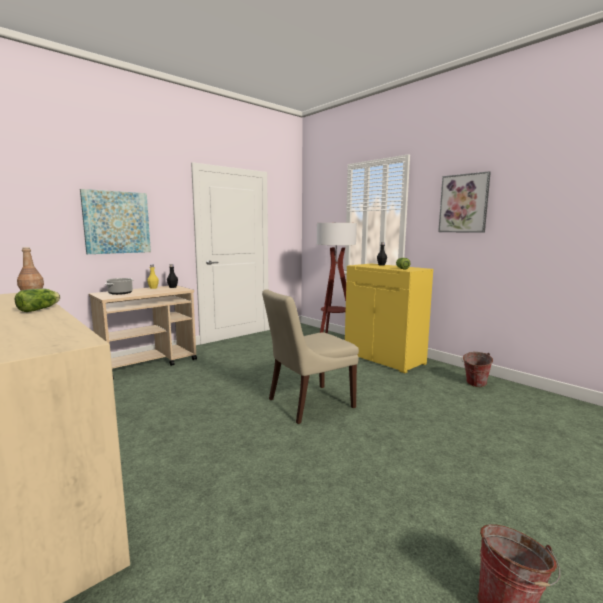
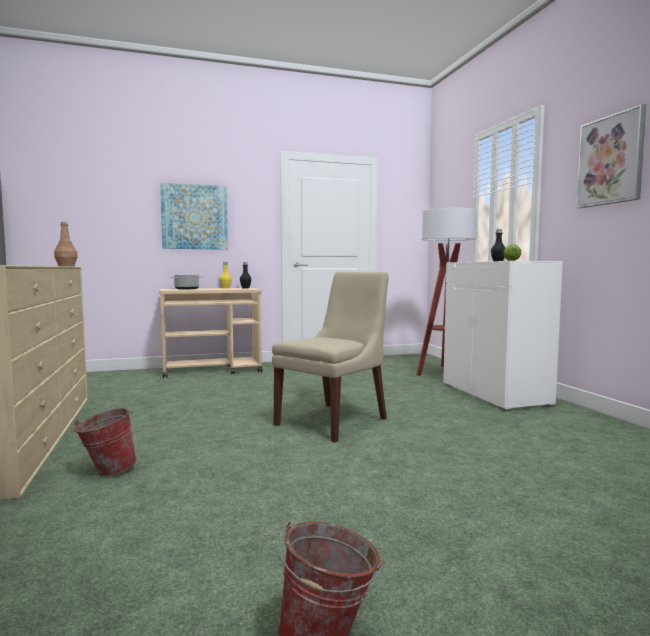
camera: 25 degrees right, 5 degrees down
(40, 309) = (37, 265): lettuce -> none
(308, 404) = (334, 421): beige chair -> beige chair turned 135 degrees clockwise
(384, 358) = (496, 394): yellow cabinet -> white cabinet
(474, 385) = (606, 436): bucket -> bucket (106, 471)

